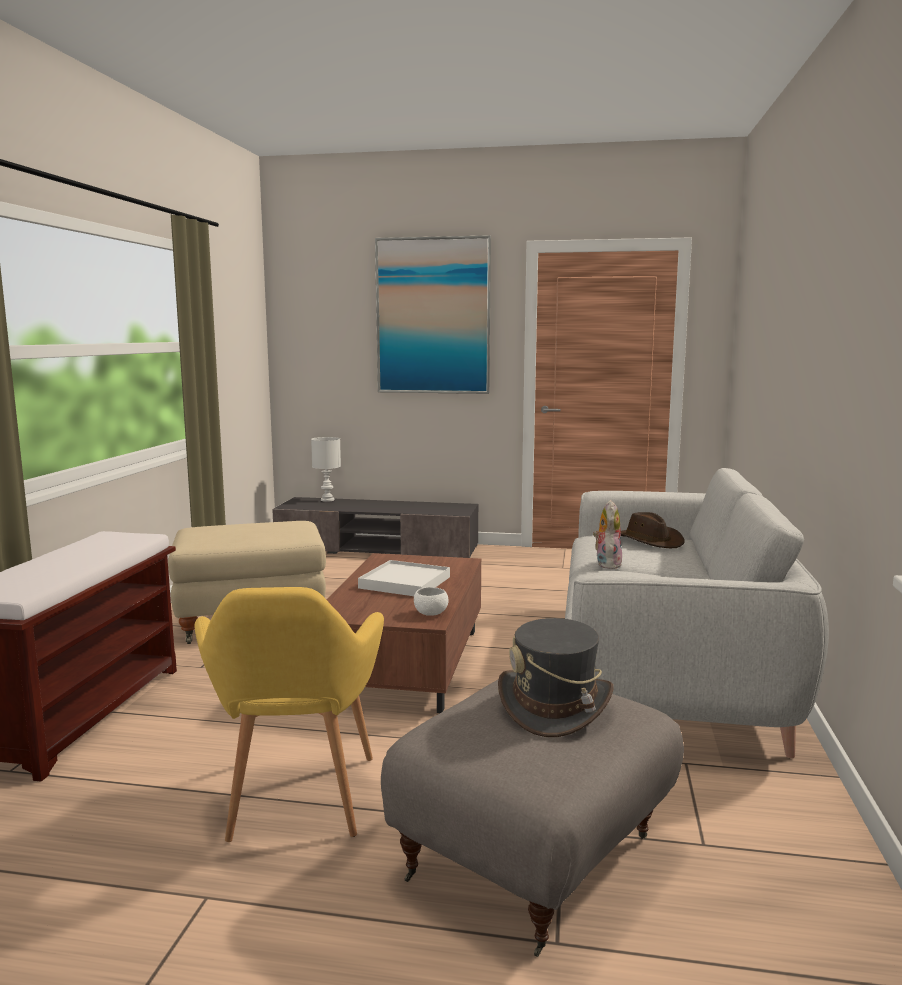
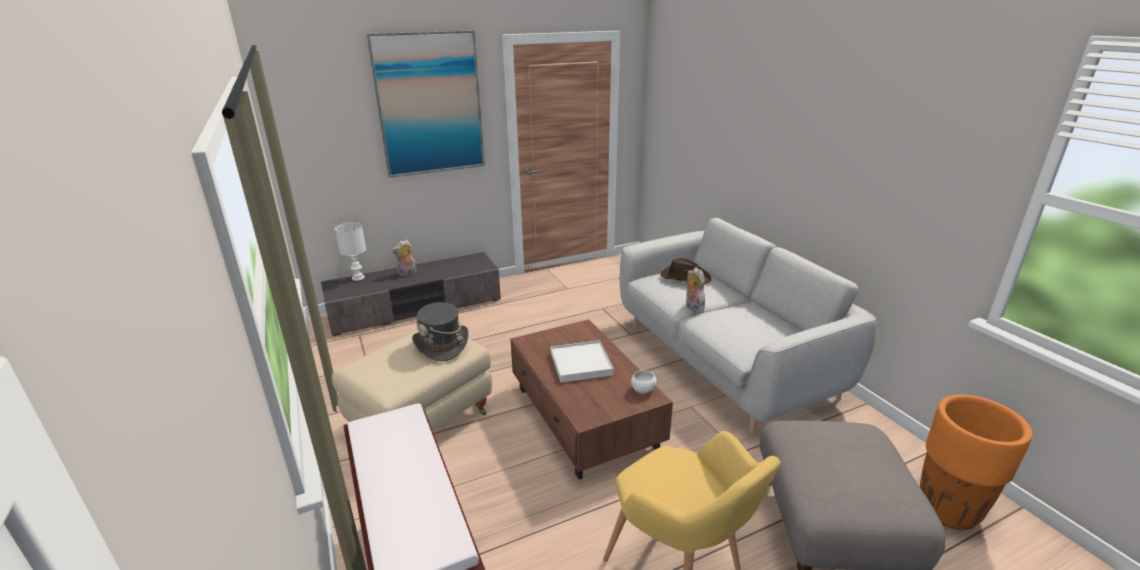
camera: 35 degrees left, 15 degrees up
(374, 504) = (407, 273): none -> plush toy
(555, 706) = (842, 449): grey hat -> grey hat (442, 344)
(782, 928) = (948, 510): none -> orange planter

